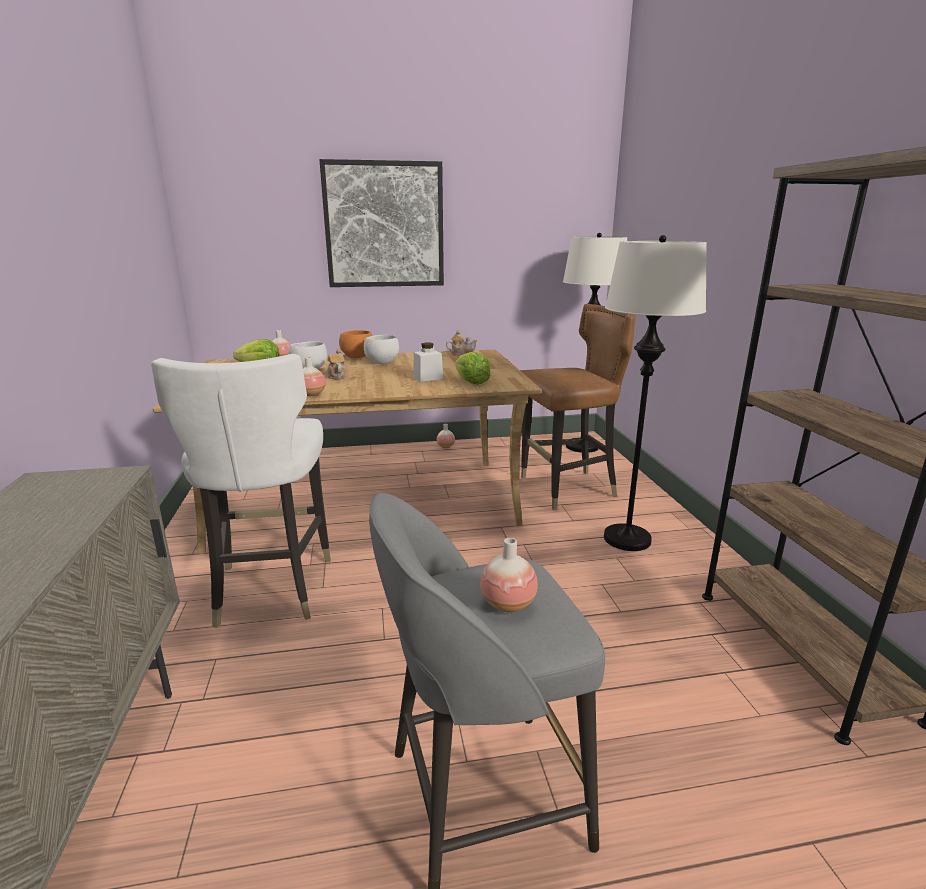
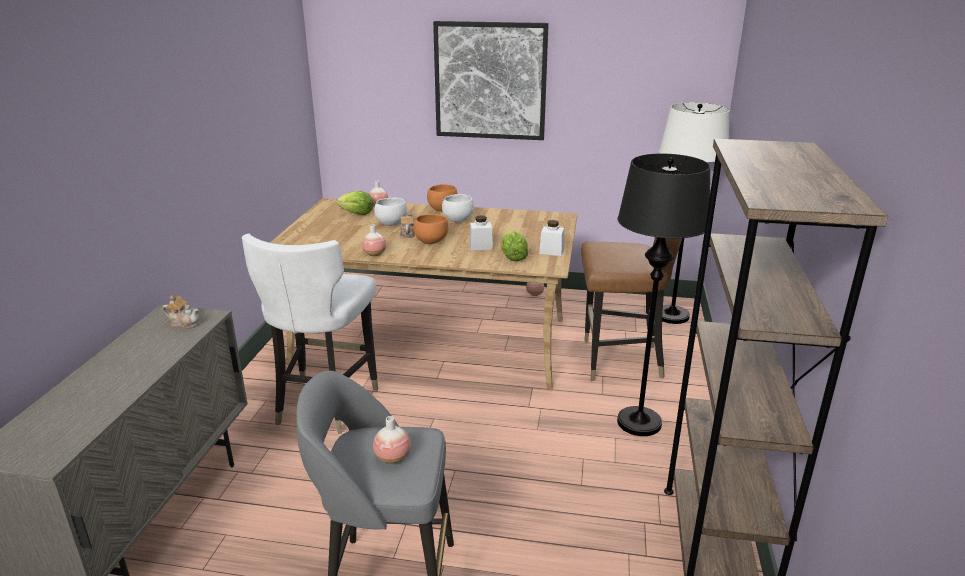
camera: 20 degrees right, 5 degrees up
(369, 379) = (431, 241): none -> orange bowl
(461, 354) = (538, 216): teapot -> teapot (184, 323)
(505, 375) = (551, 251): none -> white jar
(626, 539) = (638, 422): white floor lamp -> black floor lamp

